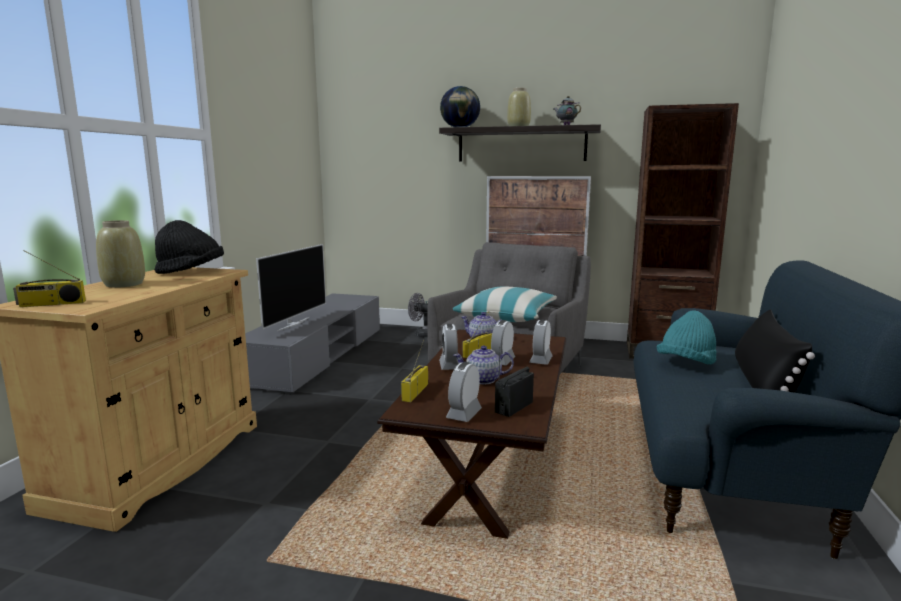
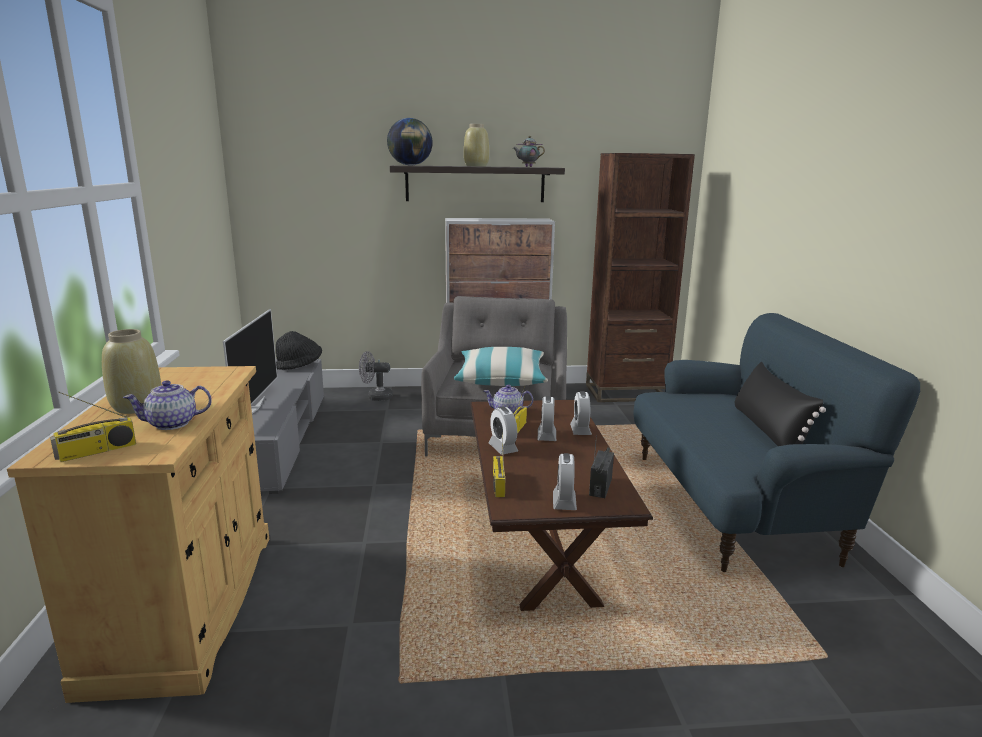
camera: 20 degrees left, 5 degrees up
(191, 272) = (192, 377): black hat -> black hat (299, 366)
(483, 380) = (549, 460): teapot -> teapot (173, 424)
(686, 364) = (698, 417): turquoise hat -> none

